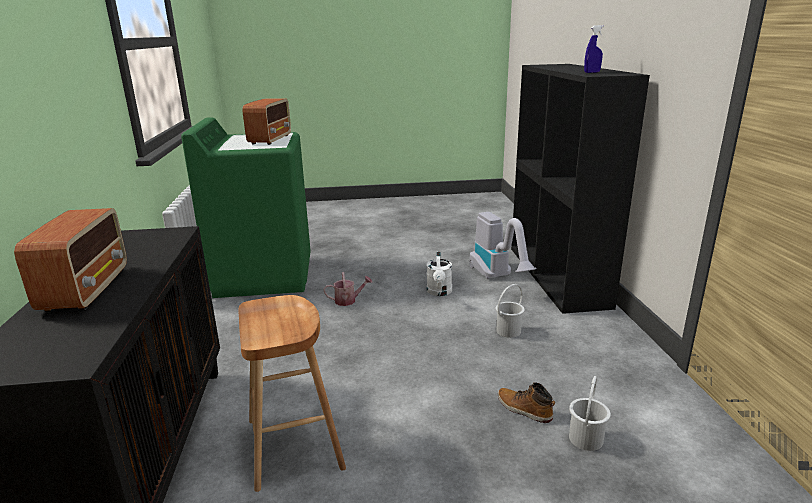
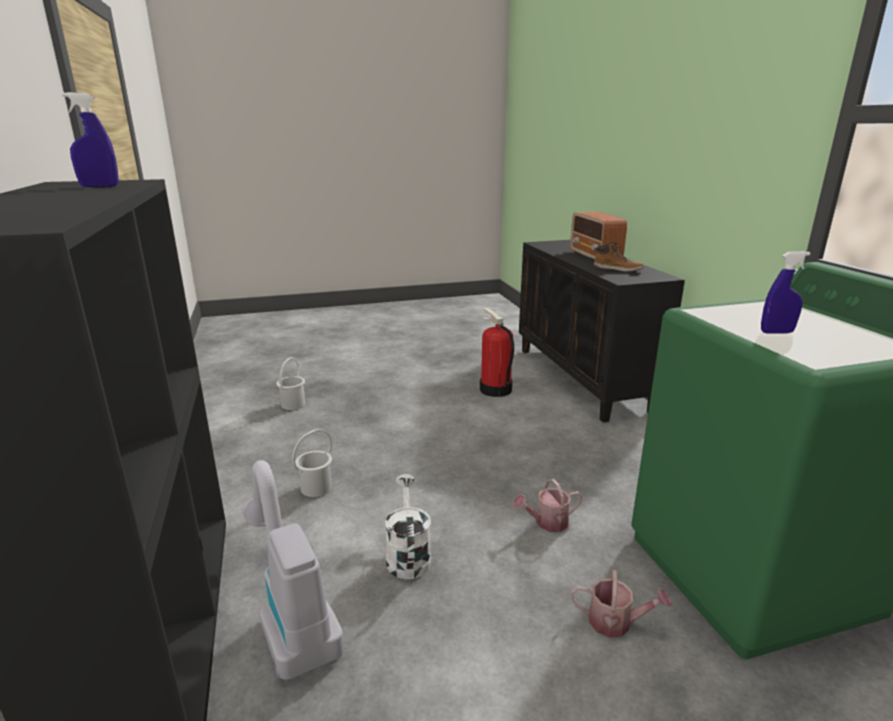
camera: 170 degrees right, 0 degrees up
(270, 139) = (776, 332): radio -> blue spray bottle
(294, 443) = (495, 389): brown stool -> fire extinguisher
(348, 267) = (615, 622): none -> watering can
(523, 409) = (330, 417): boot -> boot (617, 269)

